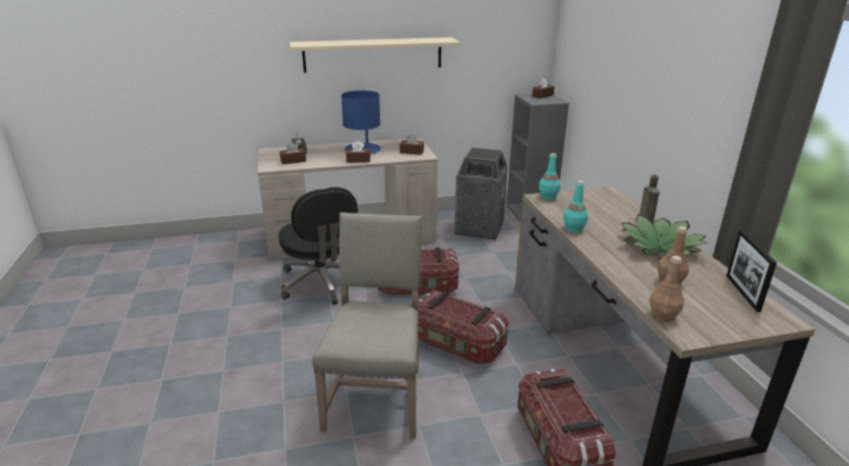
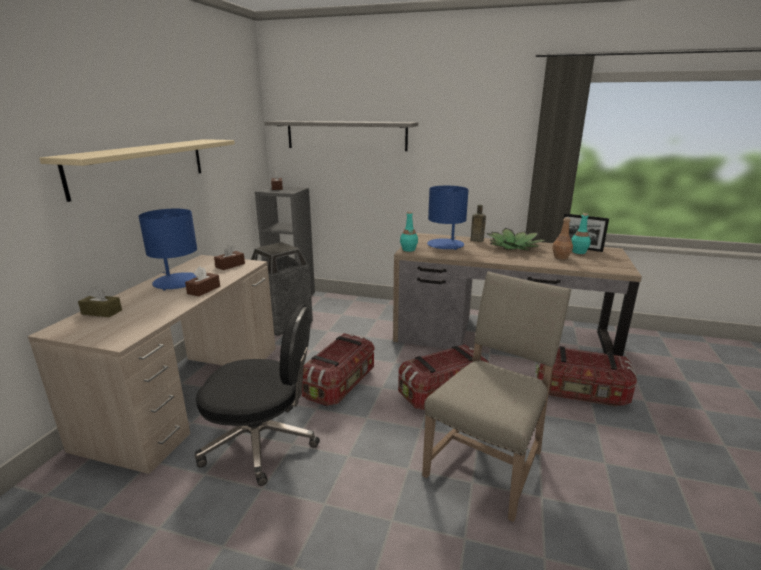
camera: 60 degrees left, 5 degrees down
(293, 161) = (130, 322): brown tissue box -> none
(377, 395) = (488, 462): beige chair -> beige chair turned 90 degrees clockwise
(573, 229) = (469, 257): turquoise bottle -> turquoise bottle (579, 252)
(596, 210) = (445, 245): none -> blue table lamp
(603, 50) = (346, 135): none -> grey shelf
(663, 315) = (601, 269): brown bottle -> none

